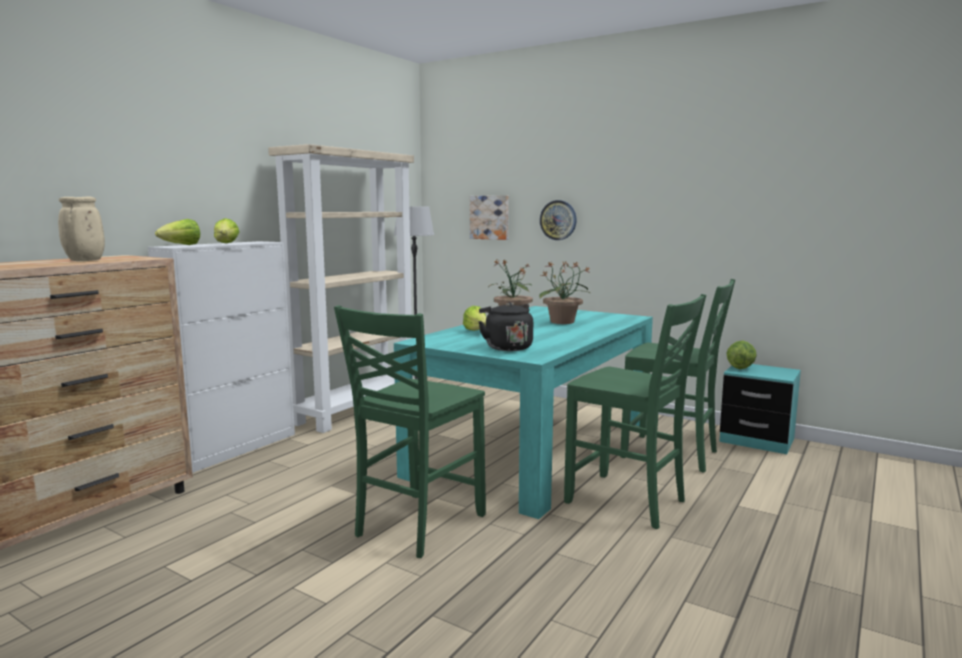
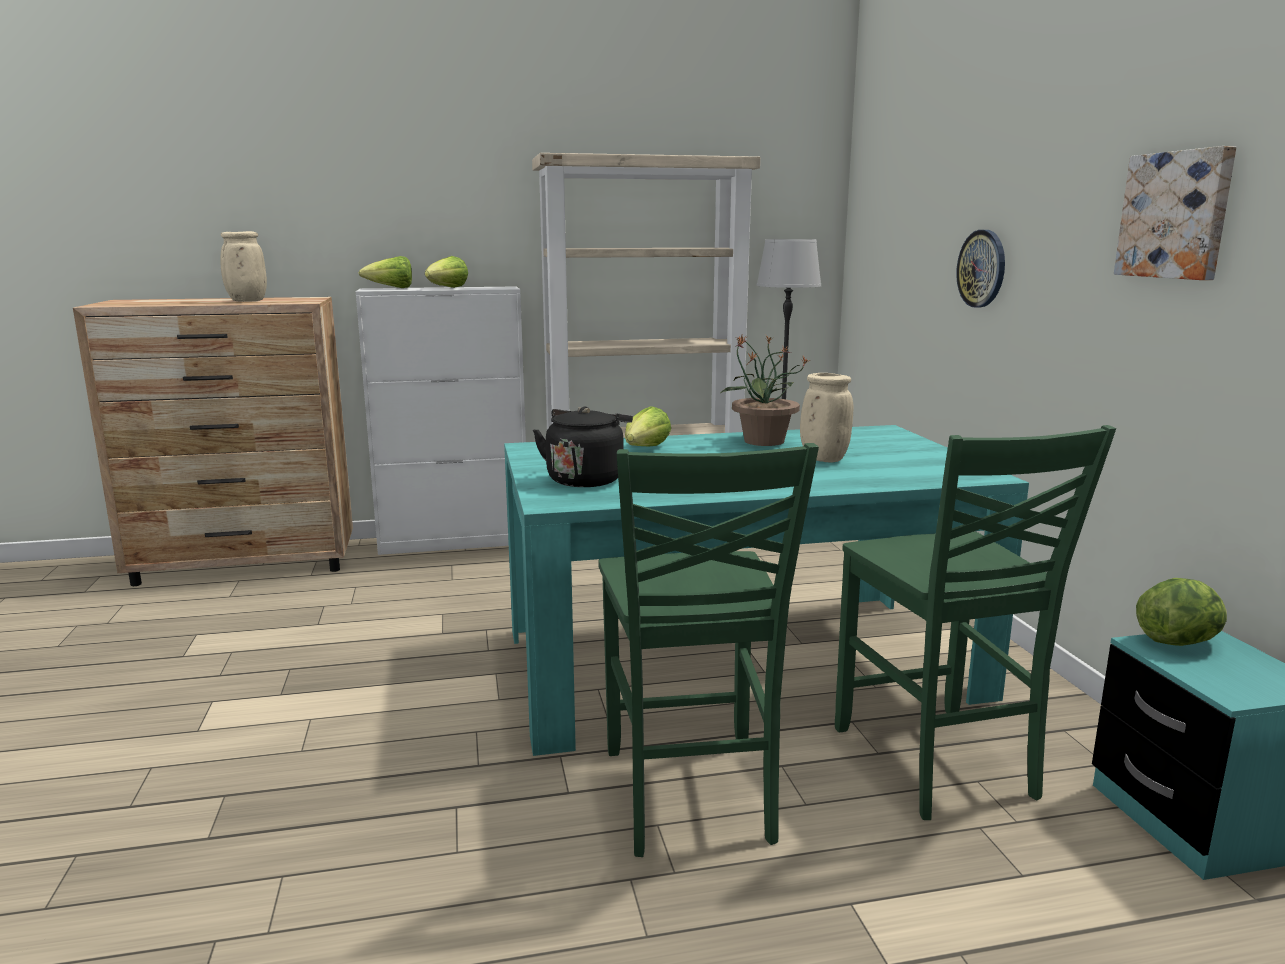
camera: 45 degrees right, 5 degrees up
(417, 525) = (413, 695): green chair -> none
(490, 217) = (907, 259): picture -> picture (1176, 215)
(563, 322) = (822, 459): potted plant -> beige vase

